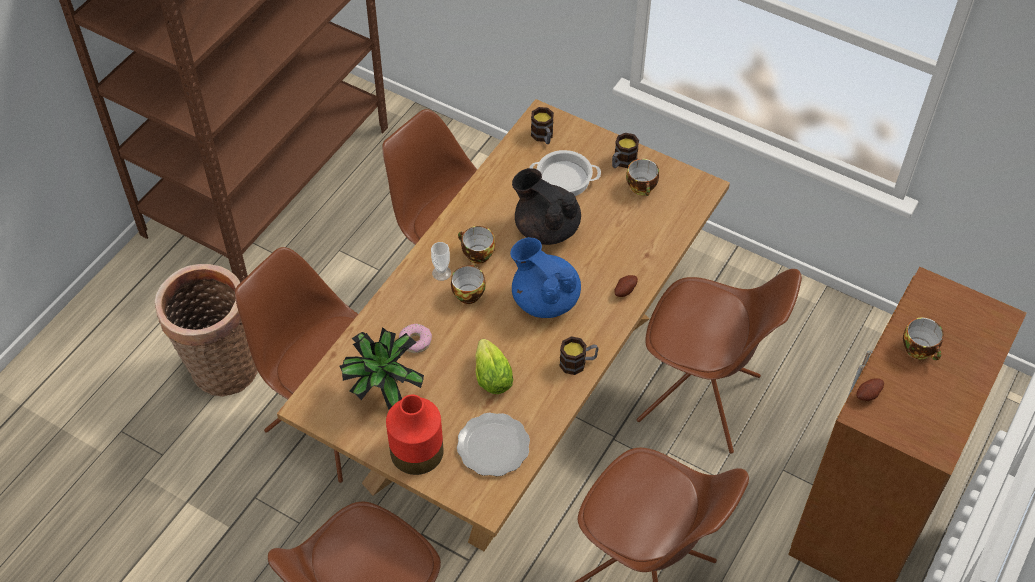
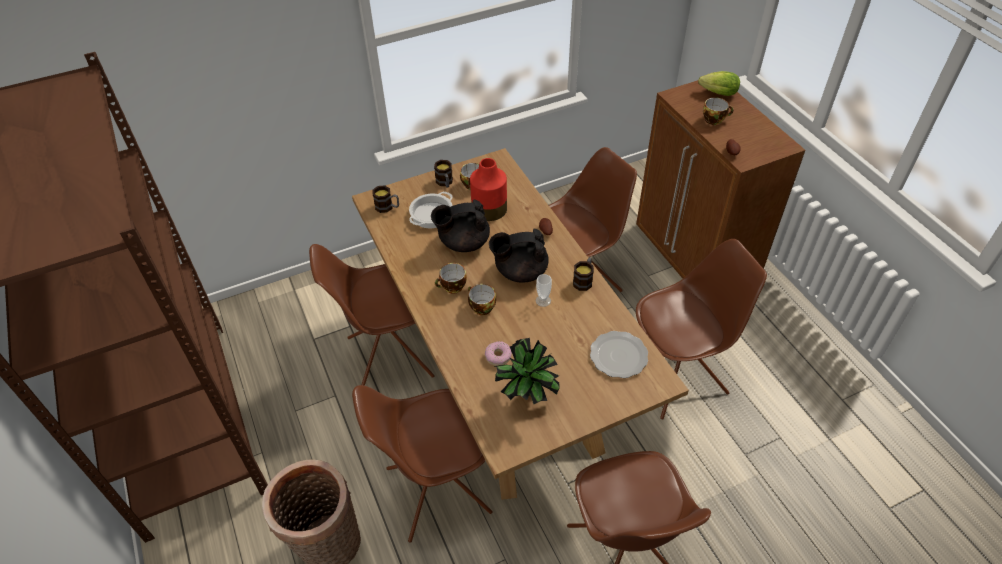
camera: 55 degrees left, 5 degrees down
(416, 451) = (592, 401): red vase -> red vase (489, 209)
(441, 273) = (451, 313): cup -> cup (543, 300)
(491, 375) = (559, 328): lettuce -> lettuce (716, 93)
(544, 299) = (520, 271): blue teapot -> black teapot

